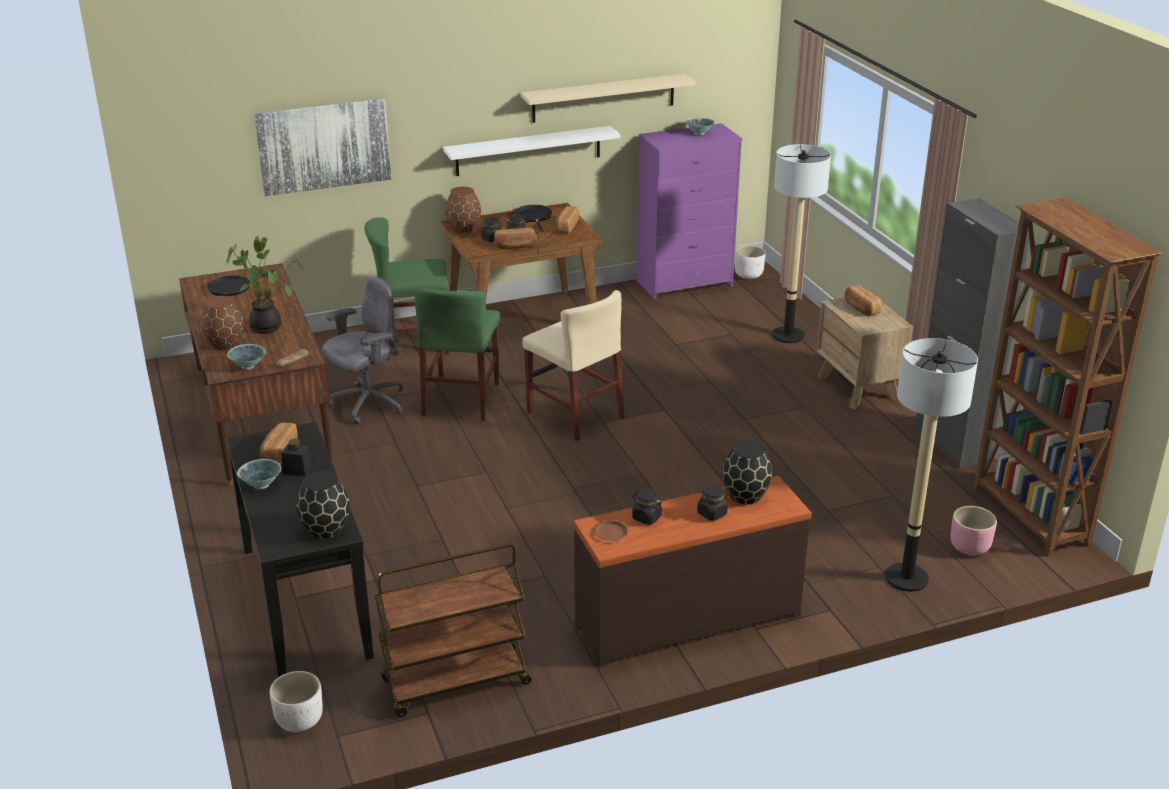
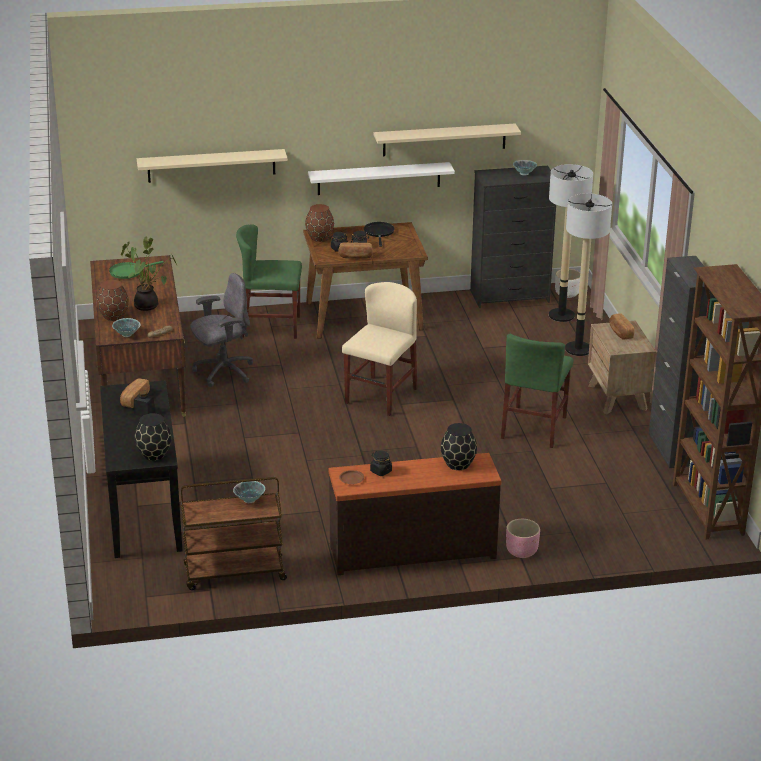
camera: 10 degrees right, 0 degrees up
(232, 287) = (128, 272): black frying pan -> green frying pan
(261, 485) = (117, 421): bowl -> bowl (250, 500)
(299, 721) = (122, 584): white planter -> none
(324, 146) = (211, 165): picture -> beige shelf
(461, 399) = (296, 375): green chair -> green chair (534, 427)
(566, 227) = (402, 243): bread -> none
(575, 414) = (381, 396): beige chair -> beige chair turned 120 degrees counterclockwise
(685, 283) = (510, 296): purple dresser -> black dresser
(711, 514) = (428, 473): black jar -> none
(906, 578) = (588, 542): floor lamp -> floor lamp (561, 315)
(969, 548) = (647, 527): pink planter -> pink planter (521, 552)

